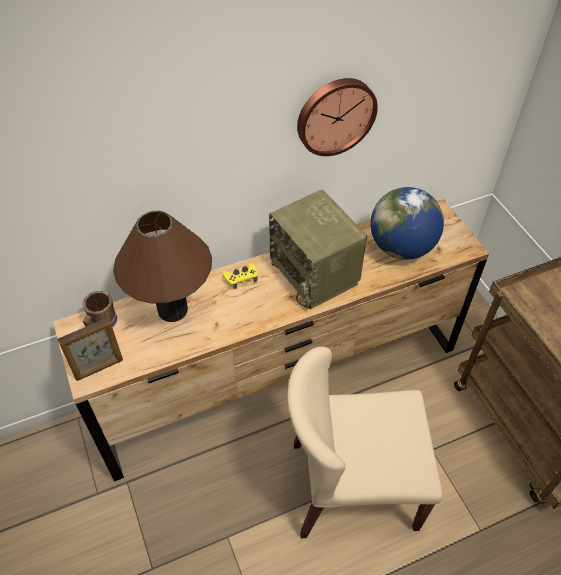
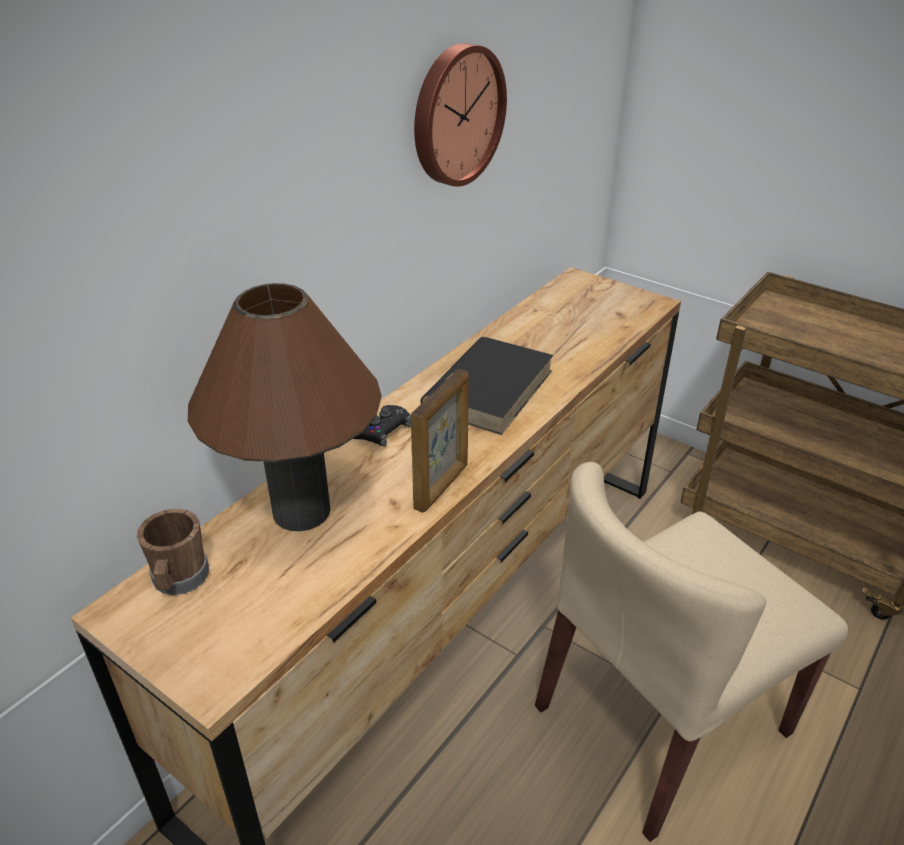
camera: 30 degrees left, 15 degrees down
(99, 368) = (227, 652): picture frame -> picture frame (442, 486)
(241, 278) = (382, 431): yellow game controller -> black game controller
(316, 273) = (489, 389): radio -> black book
(401, 247) = (573, 326): globe -> none

